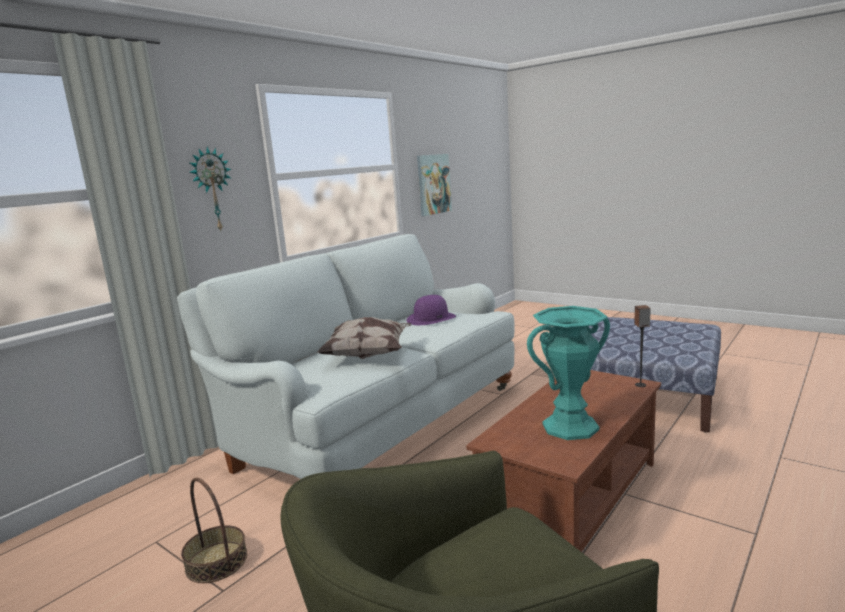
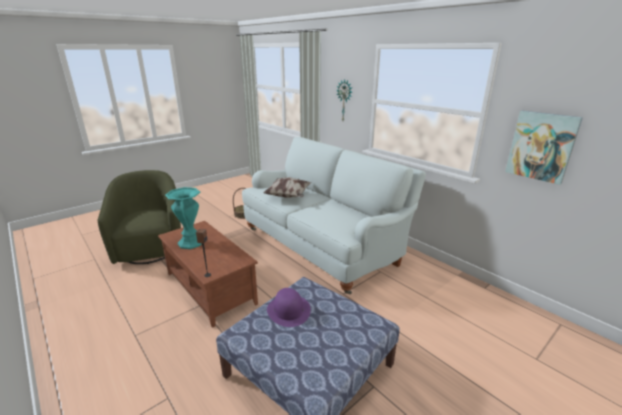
camera: 100 degrees right, 10 degrees up
(431, 318) = (340, 214): purple hat -> purple hat (289, 310)

